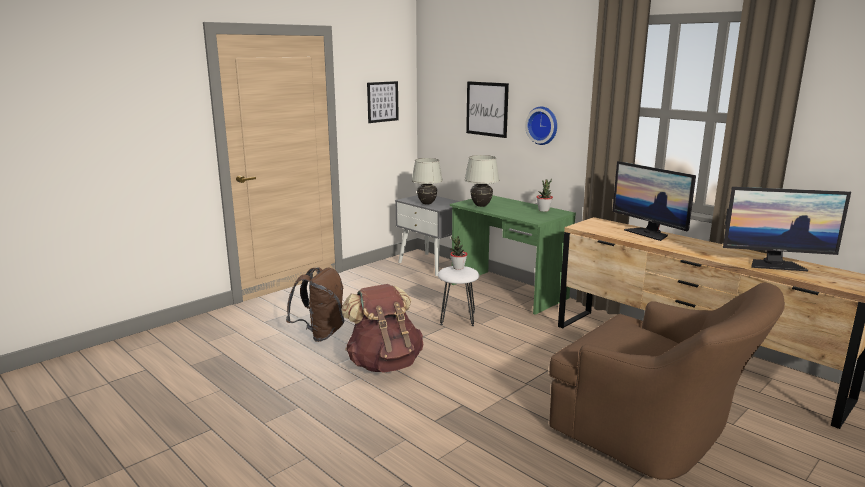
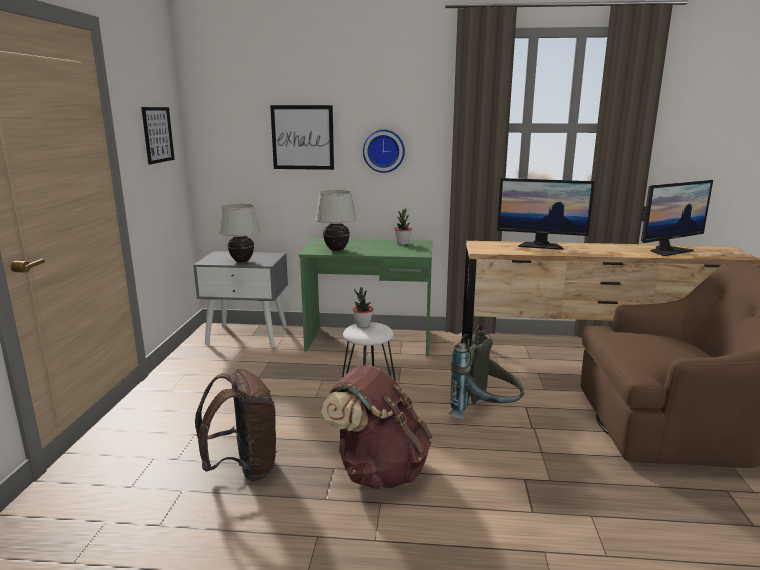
camera: 40 degrees left, 0 degrees up
(505, 364) = (486, 416): none -> grey backpack

